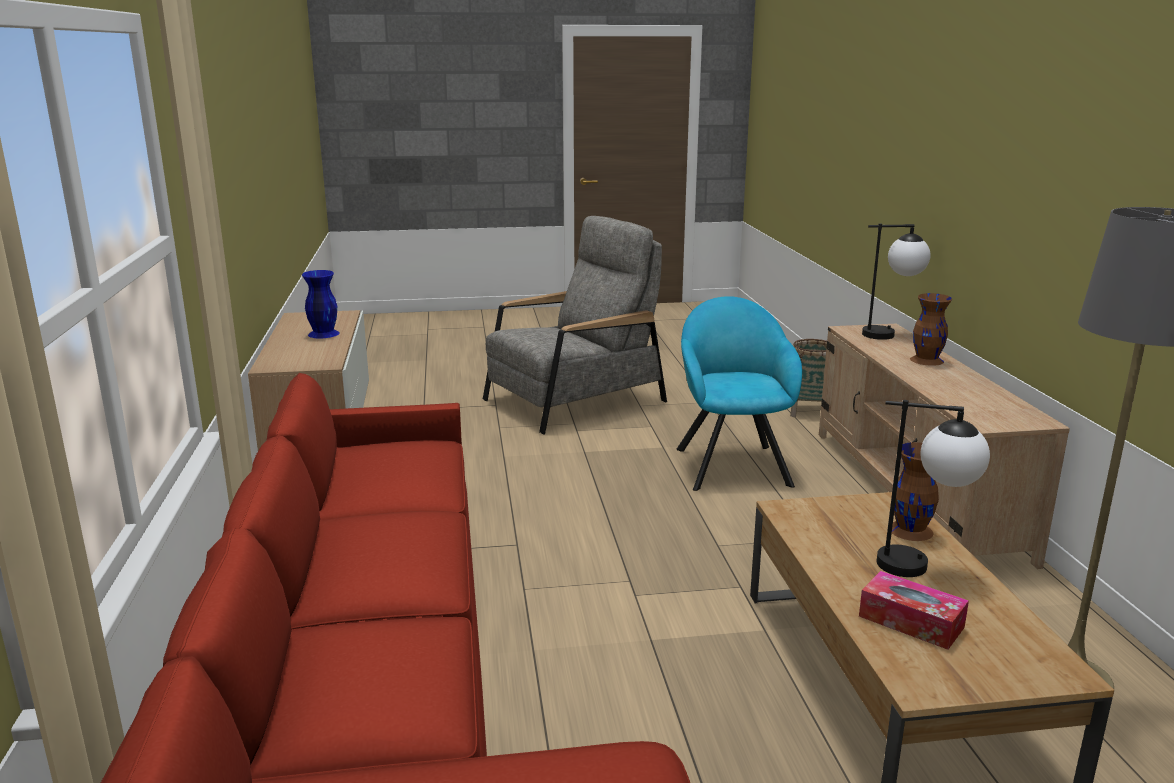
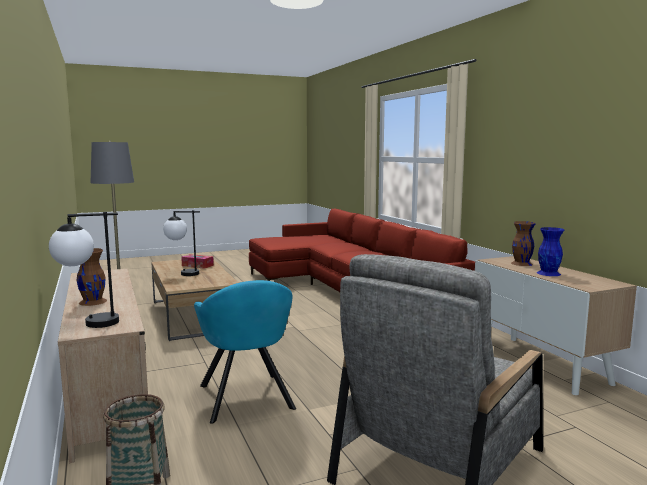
camera: 165 degrees right, 10 degrees down
(911, 530) = (177, 281): brown vase -> brown vase (521, 263)

